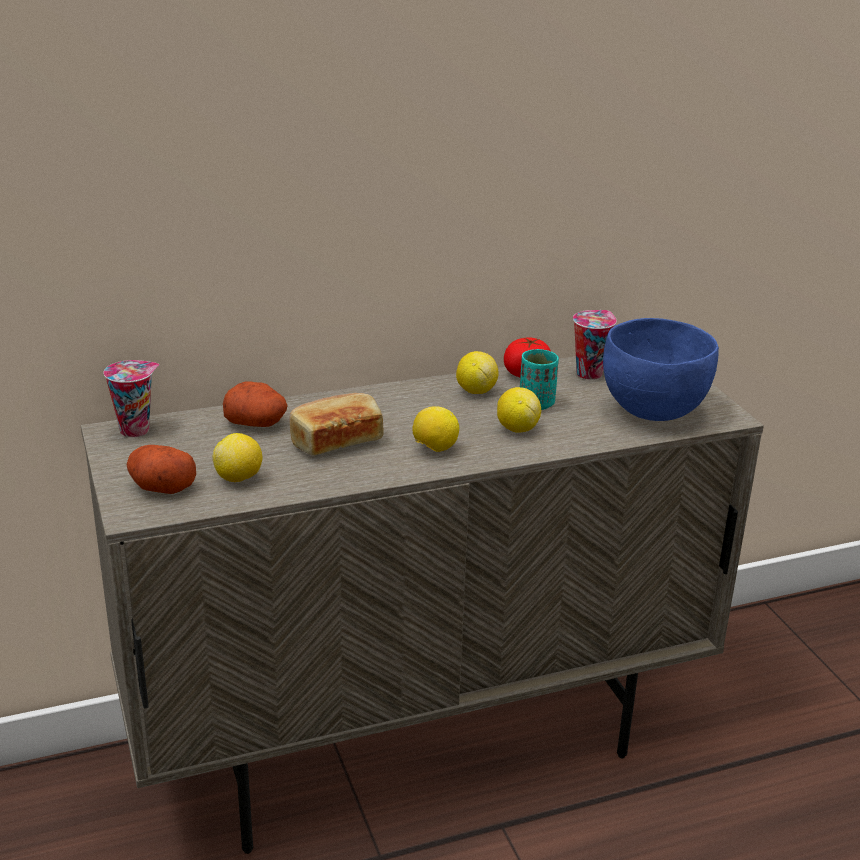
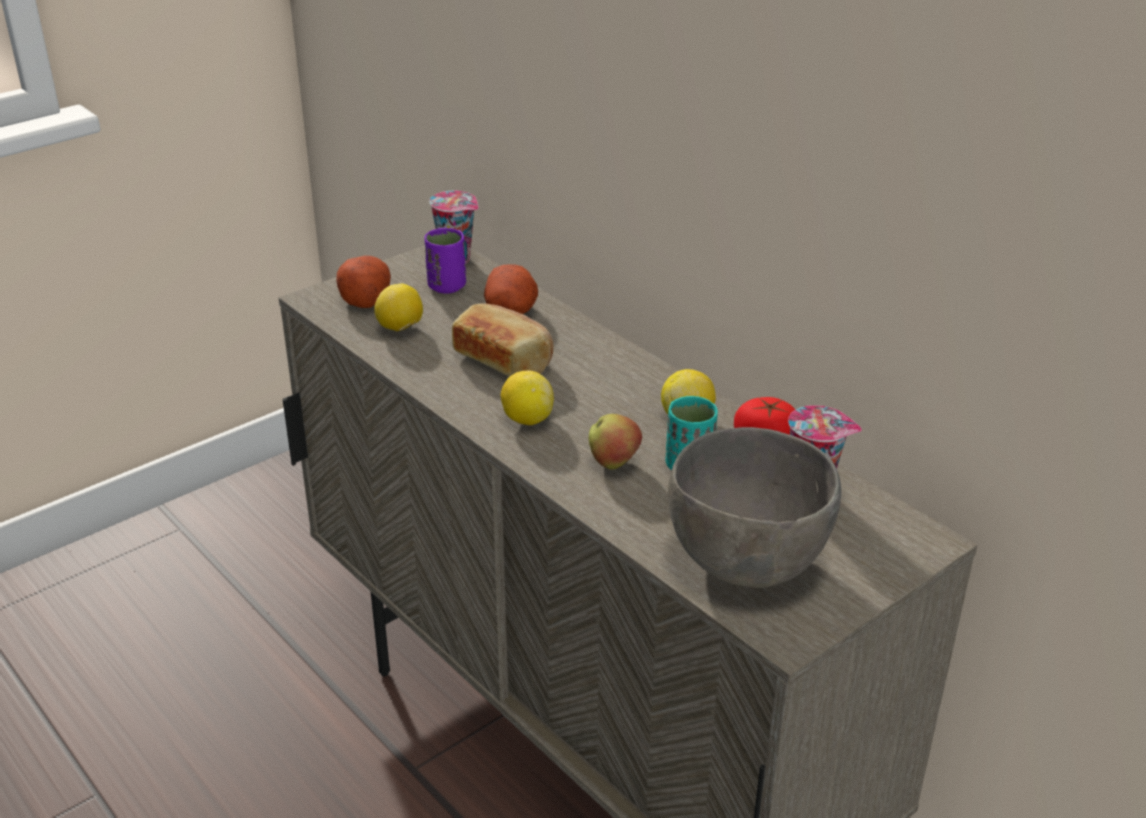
camera: 70 degrees right, 5 degrees up
(182, 443) = (447, 286): none -> purple cup
(517, 428) = (614, 463): lemon -> apple
(653, 411) = (744, 562): blue bowl -> grey bowl

